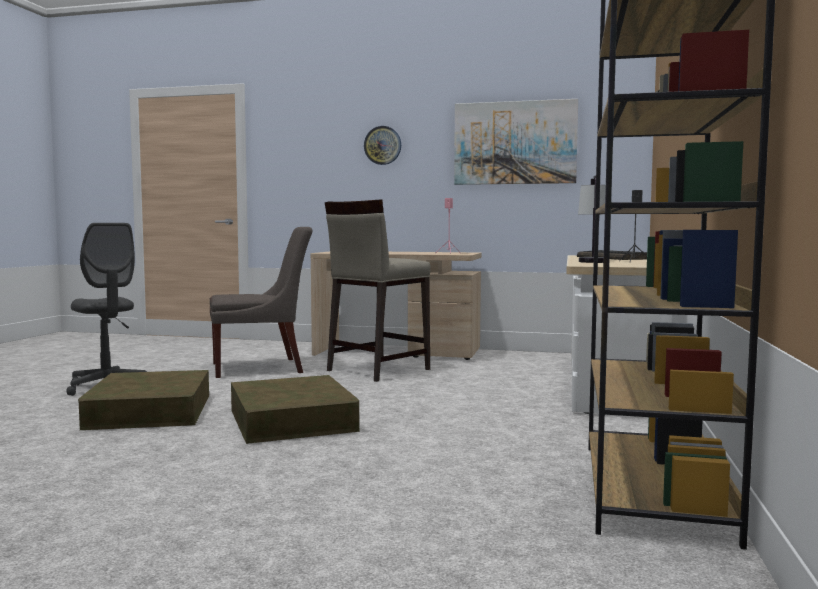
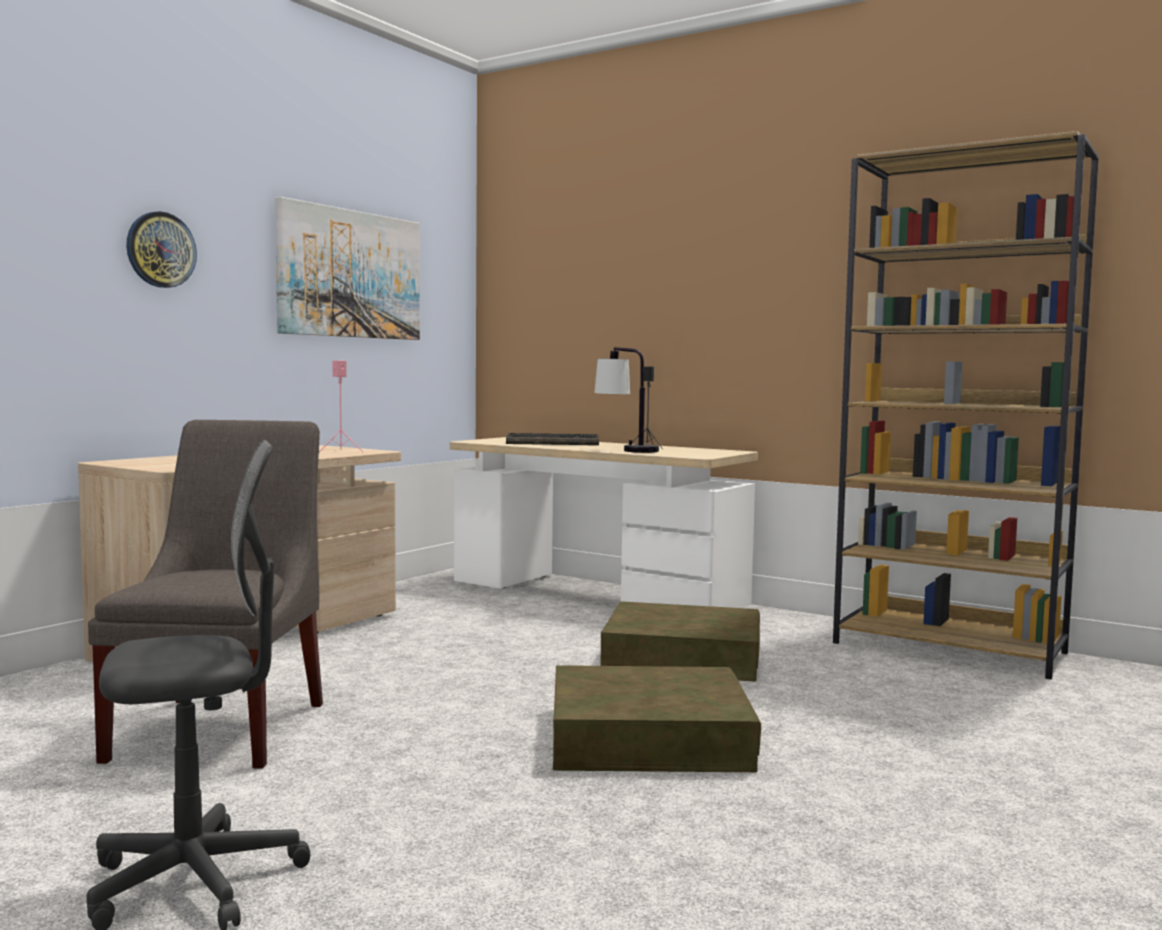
camera: 70 degrees left, 0 degrees up
(150, 411) = (499, 834): brown storage box -> brown storage box (682, 656)
(377, 370) = (375, 662): beige stool -> none

